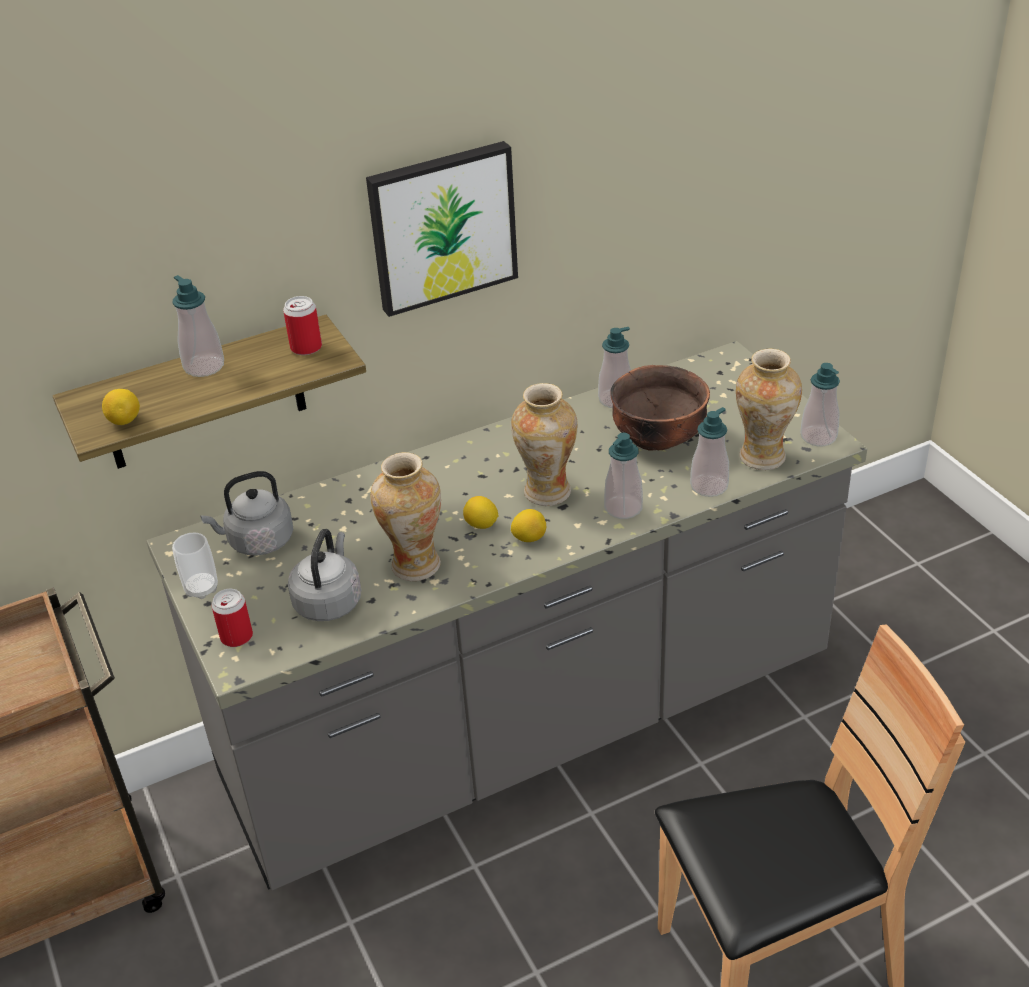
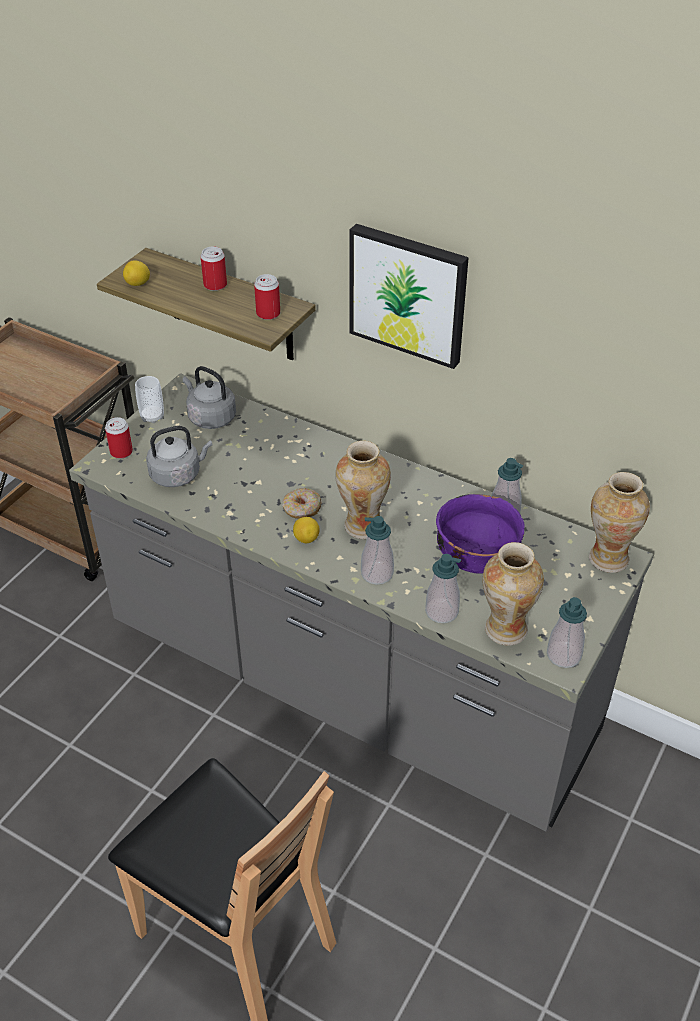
camera: 55 degrees right, 5 degrees up
(204, 366) = (215, 285): soap dispenser -> can
(414, 565) = (238, 496): vase -> vase (608, 558)
(481, 525) = (302, 509): lemon -> donut
(658, 438) = (477, 558): brown bowl -> purple bowl

